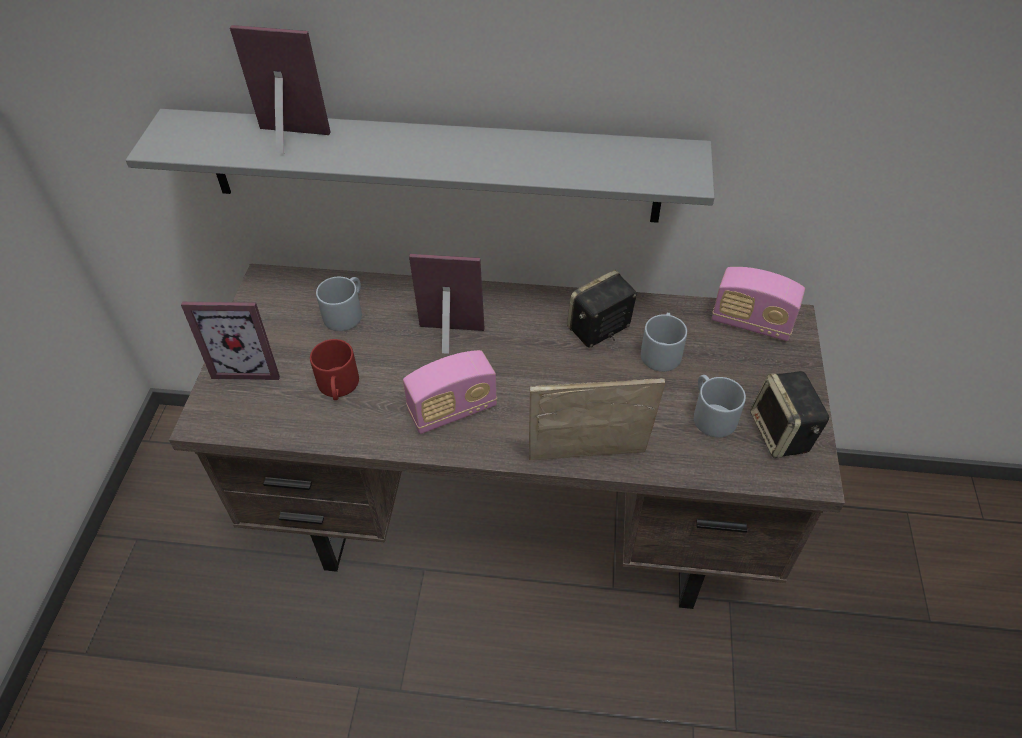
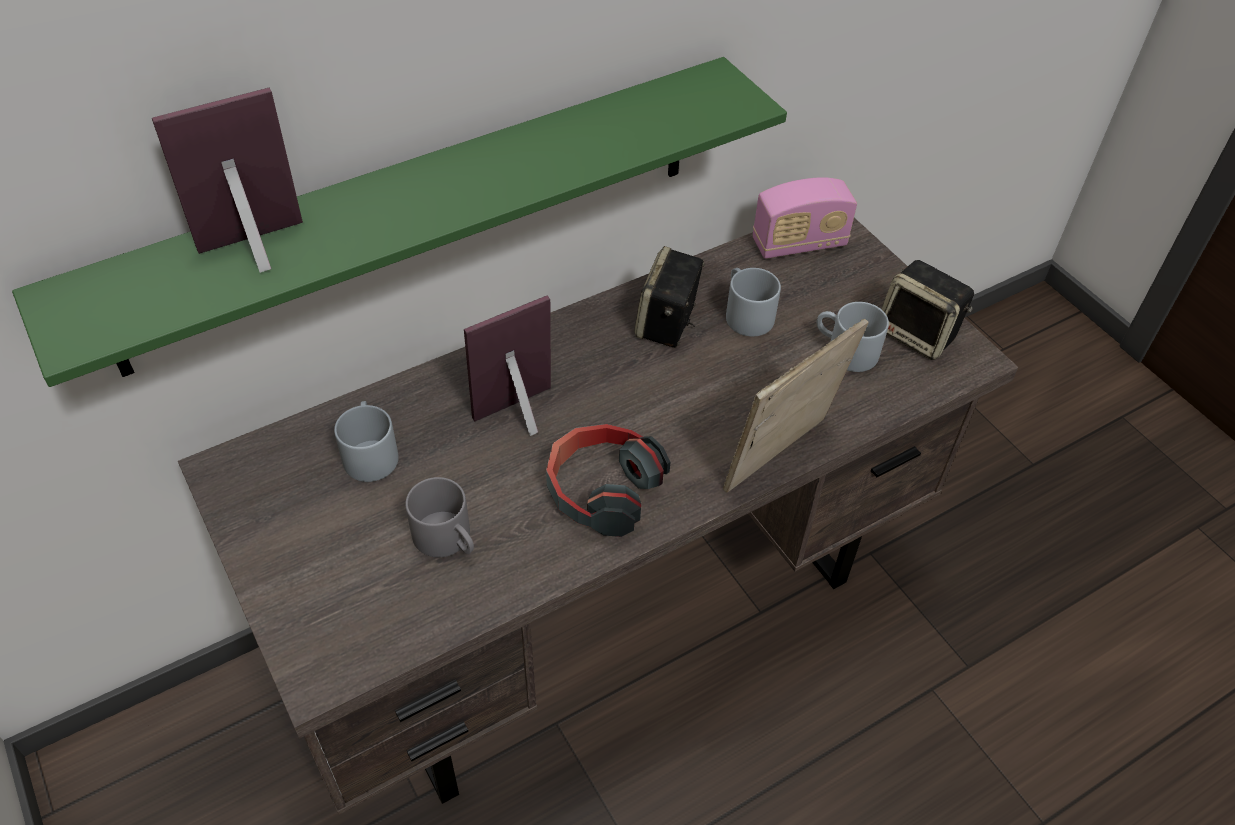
camera: 40 degrees left, 0 degrees up
(249, 364) = (308, 578): picture frame -> none
(339, 387) = (449, 539): red mug -> grey mug
(432, 166) = (417, 213): grey shelf -> green shelf
(453, 410) = (601, 489): radio -> headphones

